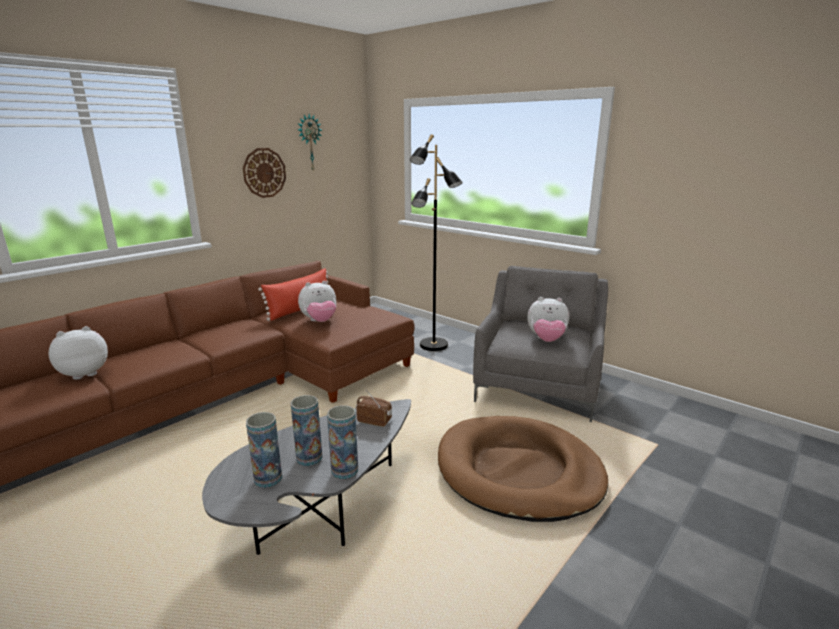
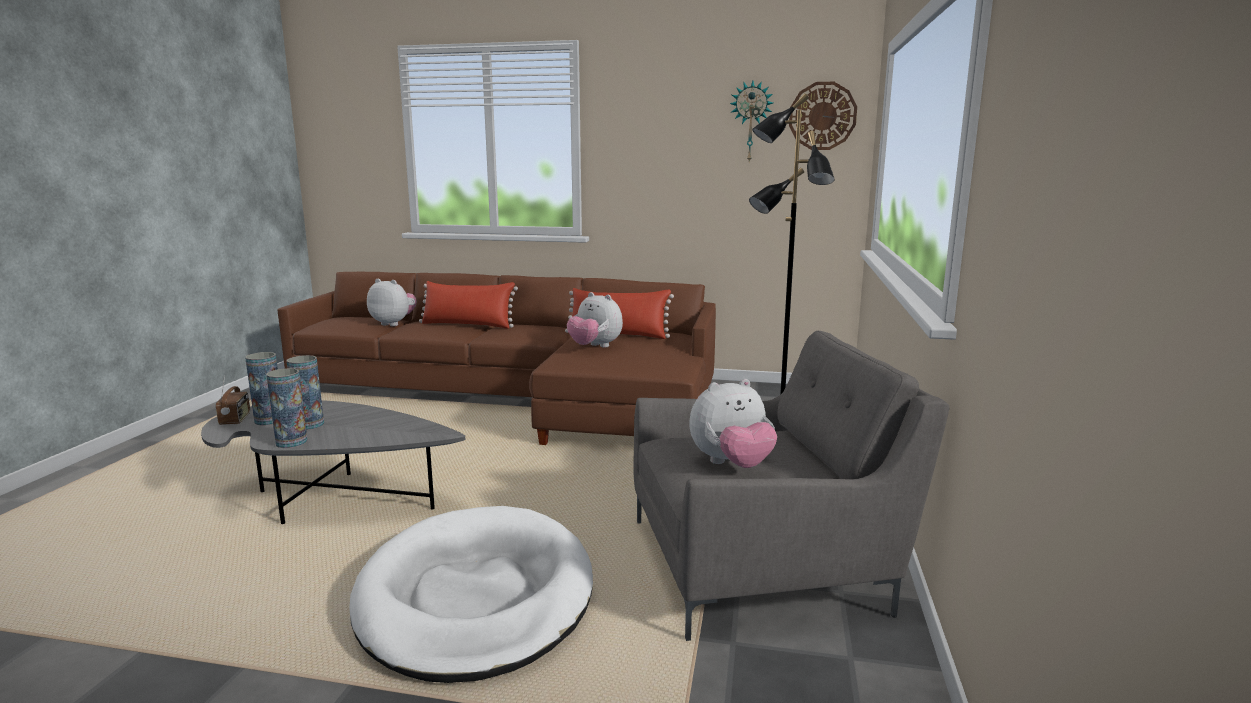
camera: 60 degrees right, 5 degrees down
(168, 345) = (468, 325): none -> red pillow
(264, 173) = (673, 160): wall clock -> wall clock (822, 116)
(374, 421) = (398, 432): radio -> radio (236, 420)
(518, 471) = (476, 597): brown dog bed -> white dog bed
(546, 340) = (731, 464): plush toy -> plush toy turned 90 degrees counterclockwise

